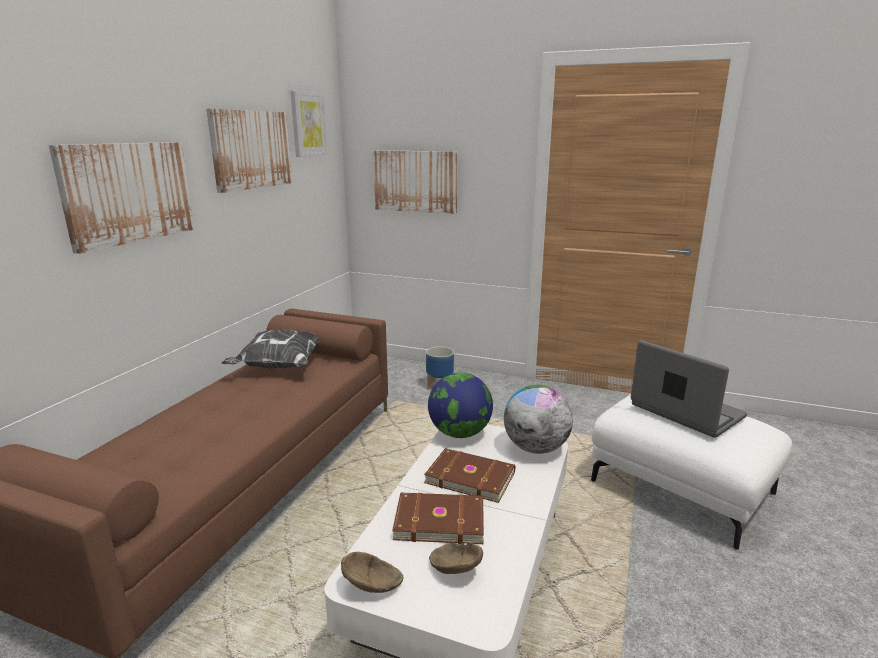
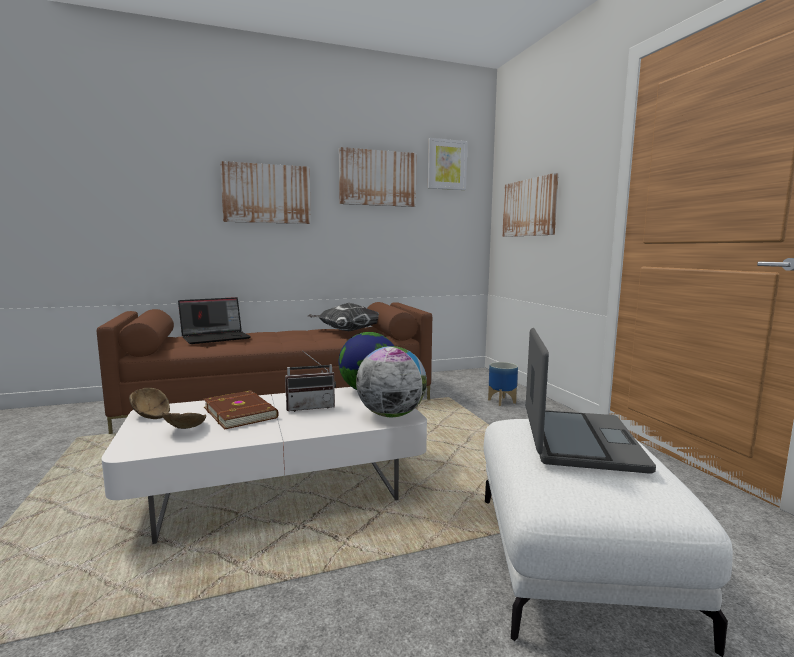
camera: 50 degrees right, 10 degrees down
(150, 448) = (216, 337): none -> laptop
(470, 476) = (311, 407): brown book -> radio

